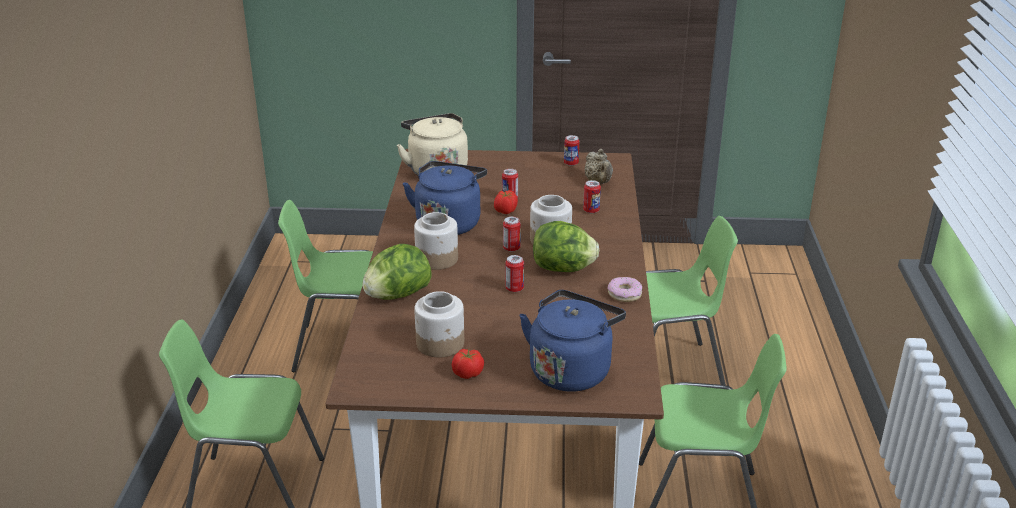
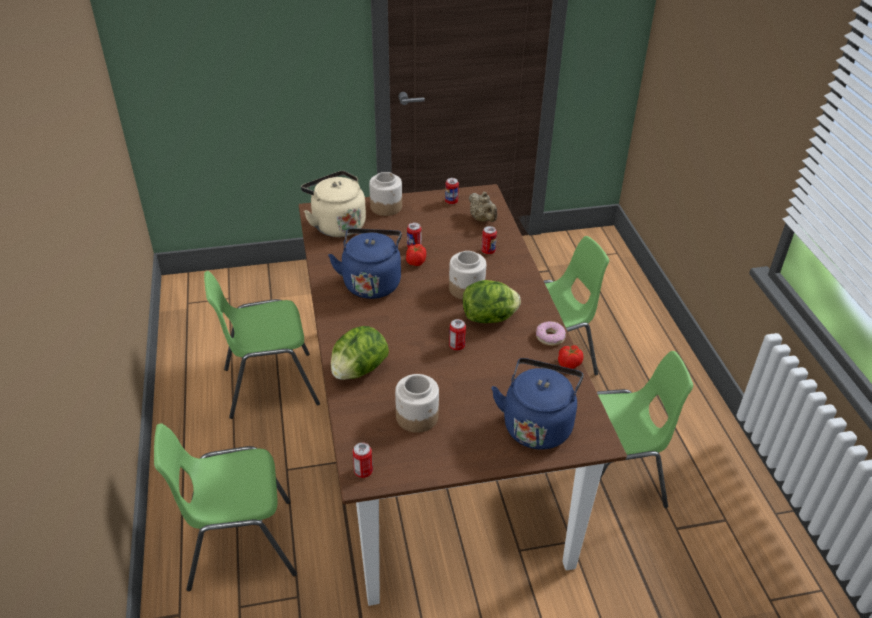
camera: 15 degrees left, 10 degrees up
(437, 259) = (377, 324): jar -> jar (386, 207)
(467, 374) = (453, 445): tomato -> tomato (568, 364)
(511, 248) = (437, 303): can -> can (363, 471)

